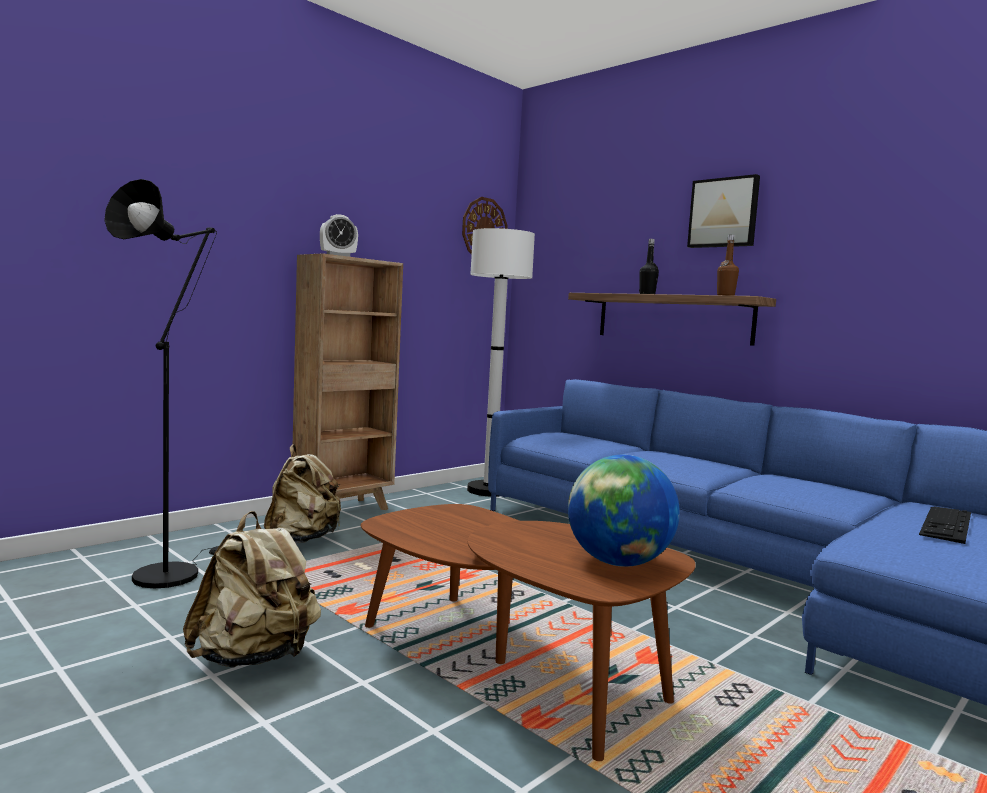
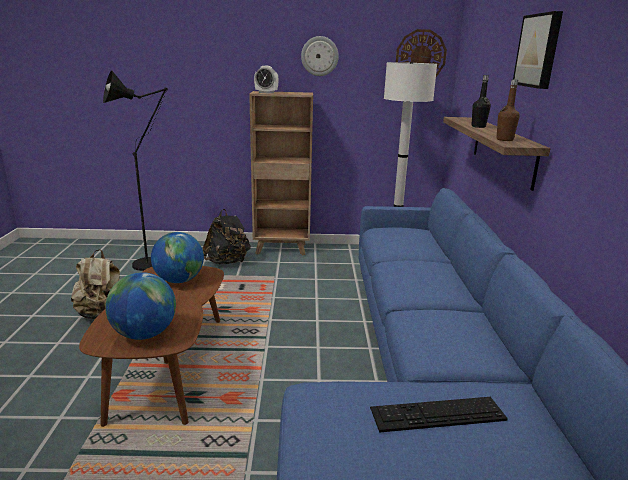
camera: 45 degrees right, 15 degrees up
(301, 540) = (227, 262): beige backpack -> black backpack
(382, 214) = (319, 56): none -> wall clock
(448, 524) = (179, 280): none -> globe

